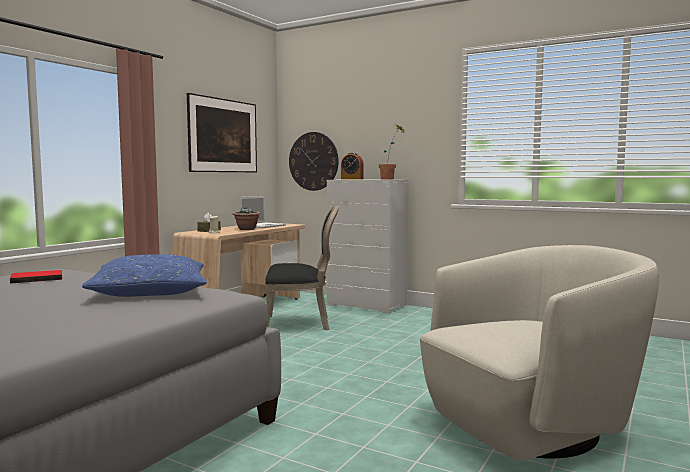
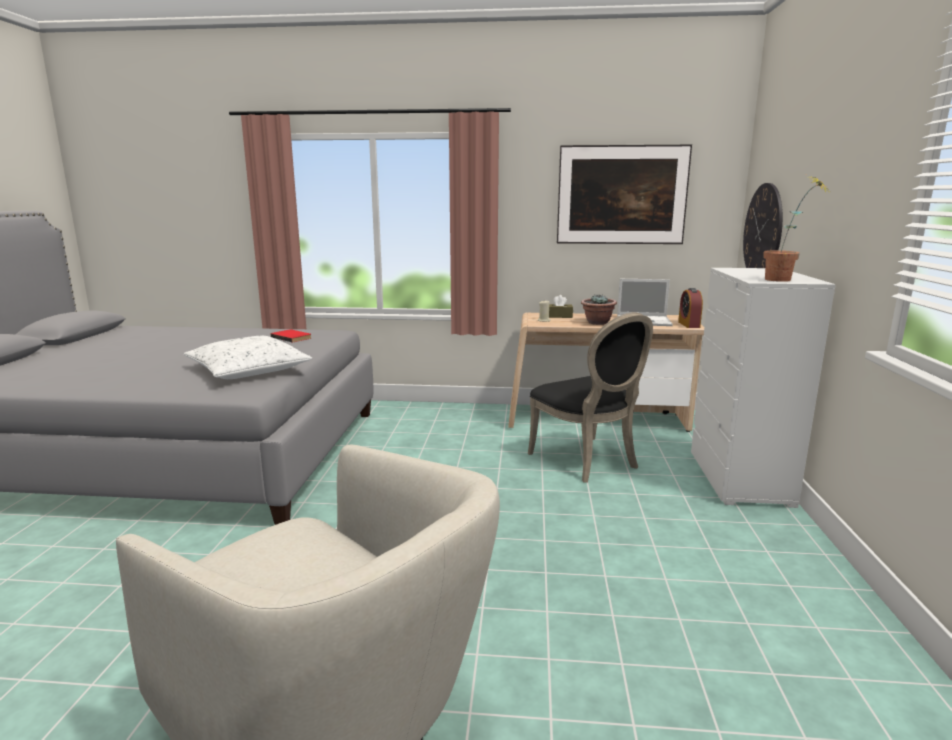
camera: 65 degrees right, 10 degrees up
(150, 291) = (249, 370): blue pillow -> white pillow
(352, 179) = (755, 270): alarm clock -> alarm clock (689, 324)

